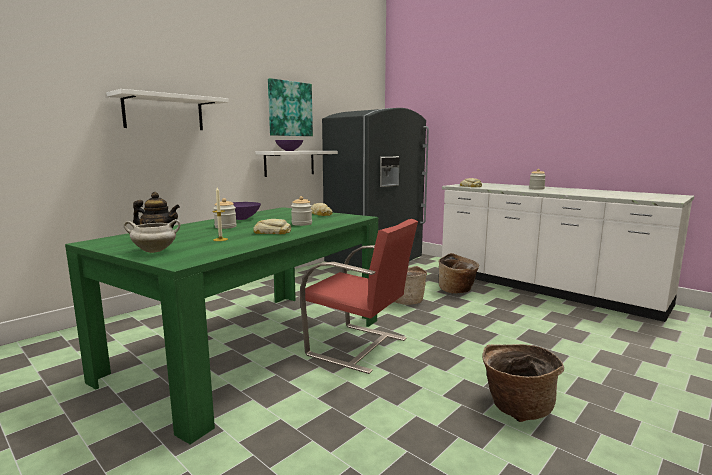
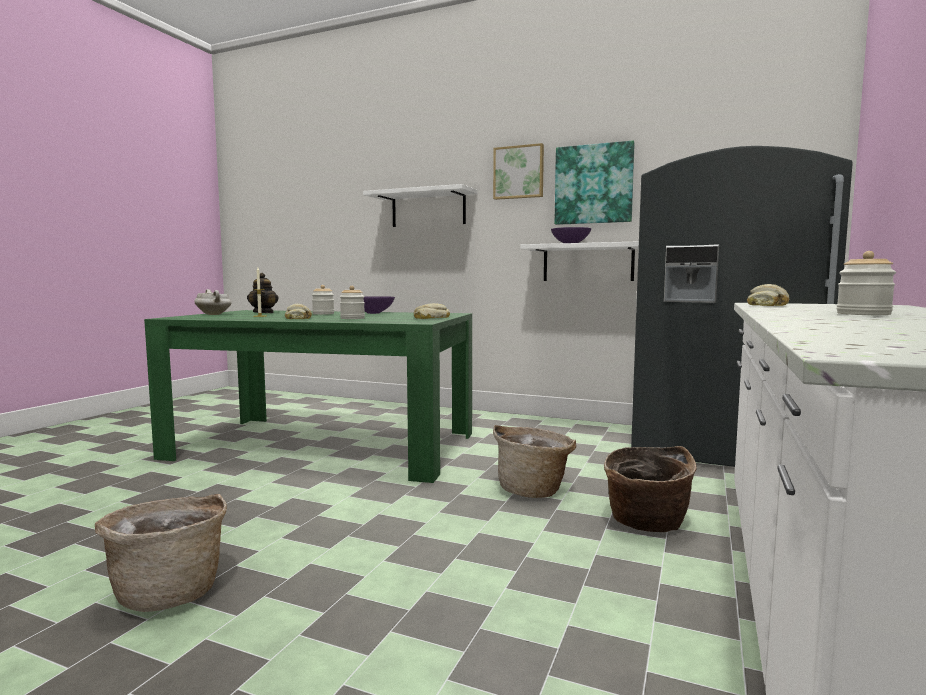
camera: 70 degrees right, 5 degrees down
(242, 91) = (519, 172): none -> picture
(359, 347) = (340, 484): red chair -> none

